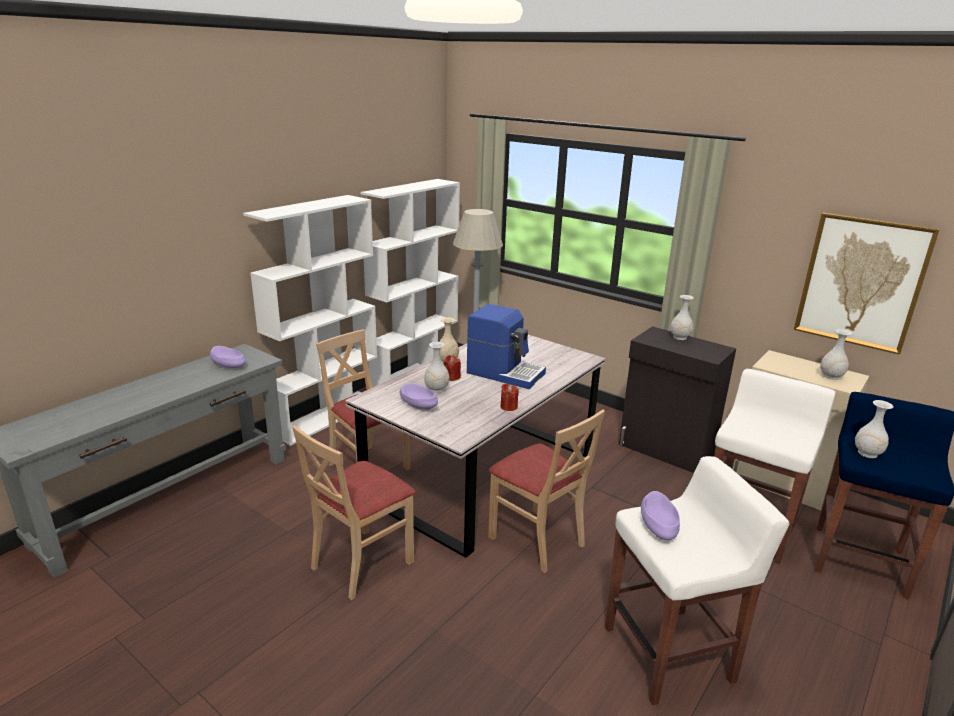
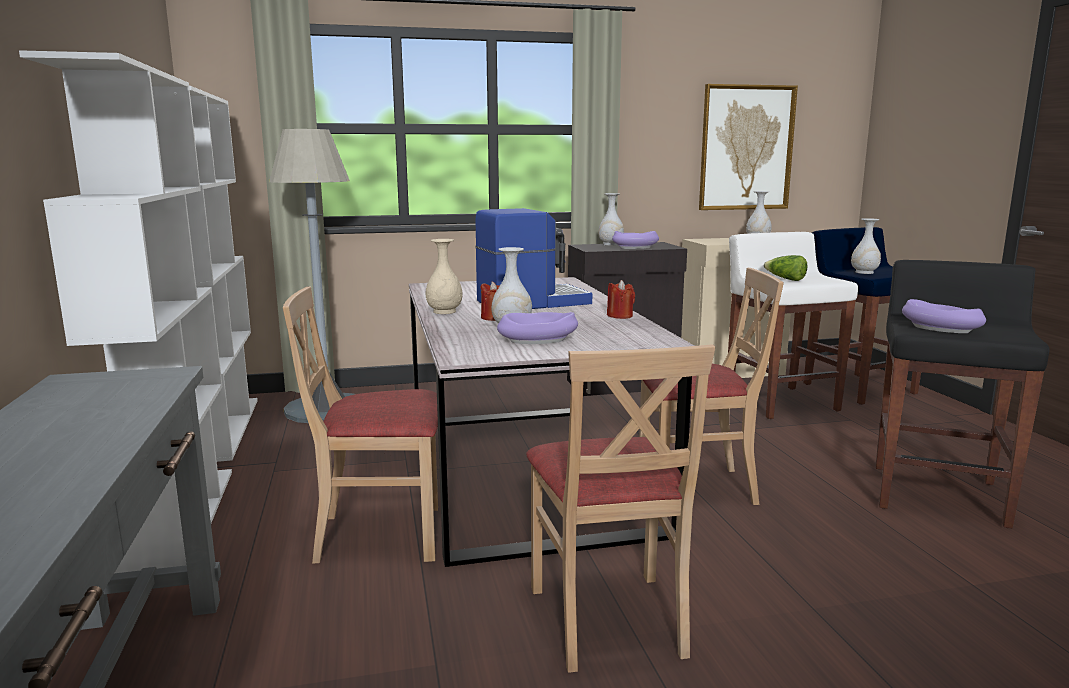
camera: 50 degrees left, 10 degrees down
(228, 365) = (107, 398): purple bowl -> purple bowl (635, 248)
(670, 654) = (937, 494): white stool -> black stool
(754, 426) = (785, 279): none -> lettuce

